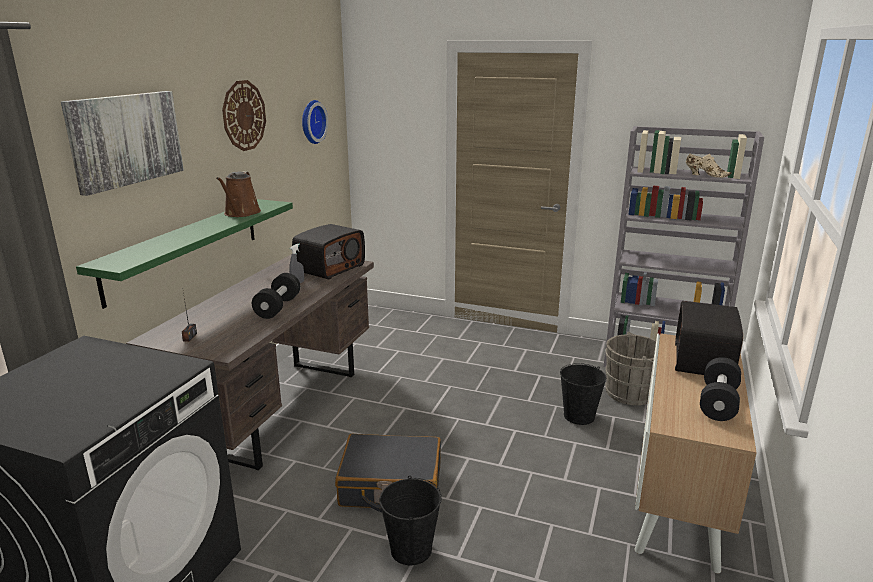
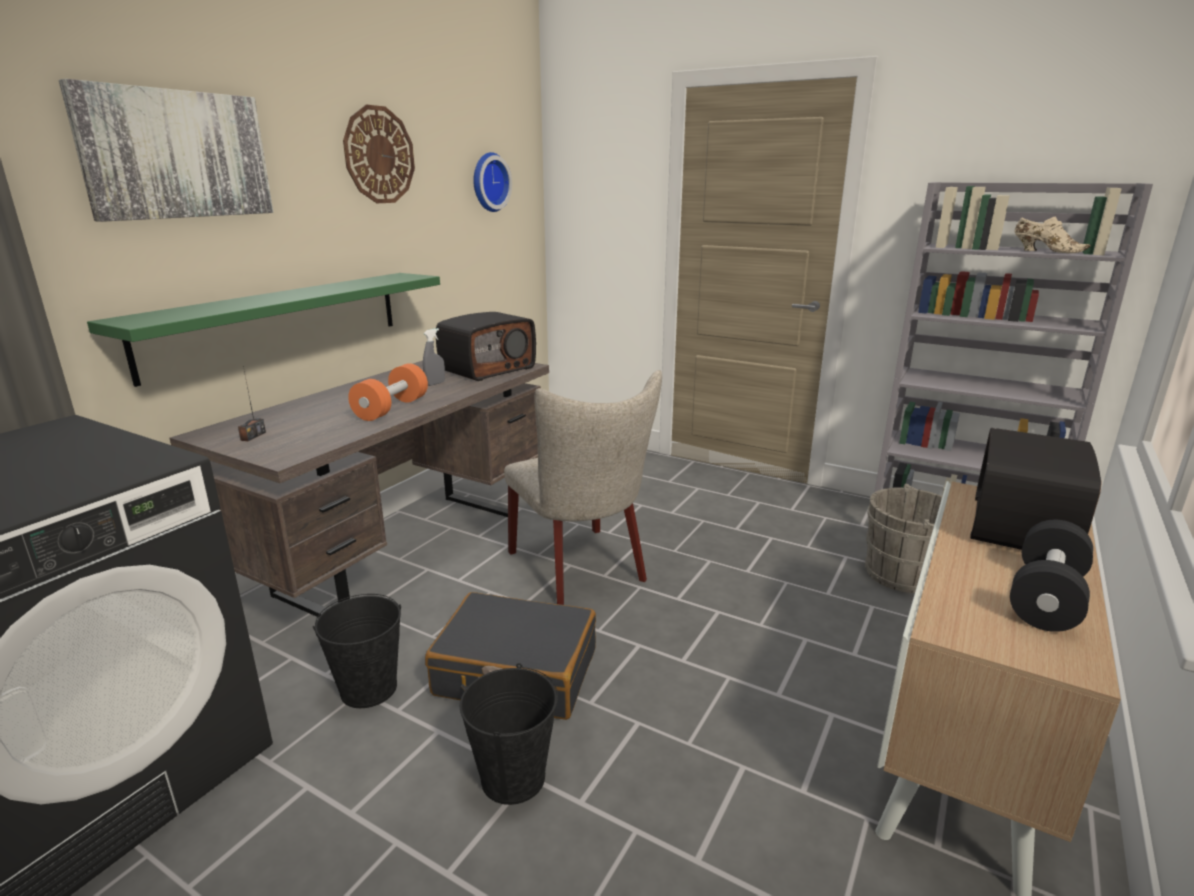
camera: 10 degrees right, 0 degrees up
(241, 213) = (362, 283): brown watering can -> none
(278, 307) = (391, 409): black dumbbell -> orange dumbbell
(414, 410) = (582, 569): none -> beige chair
(579, 416) = (819, 600): black bucket -> black bucket (369, 689)

